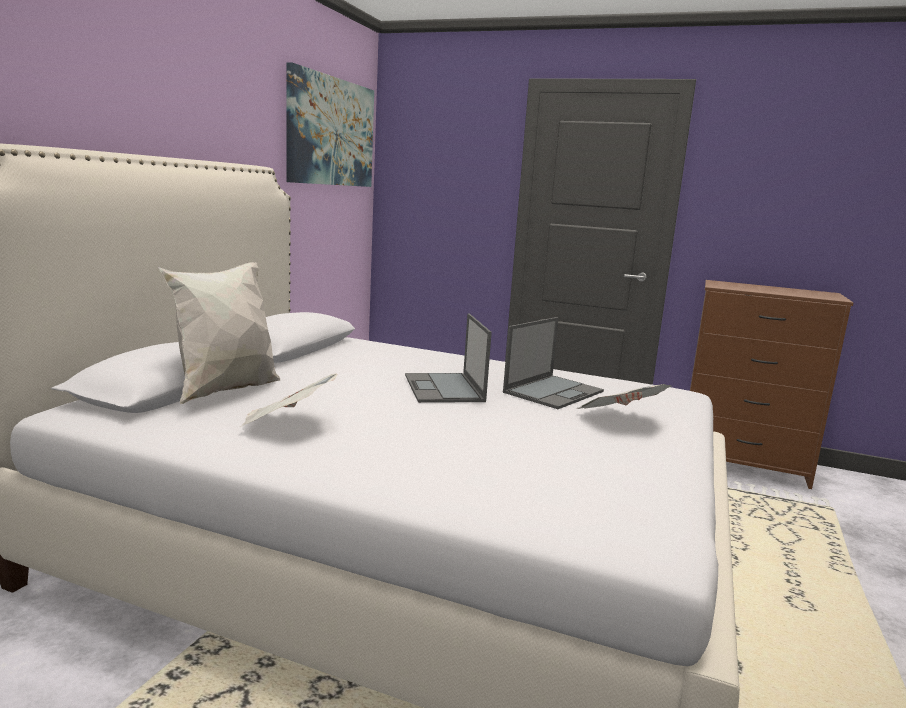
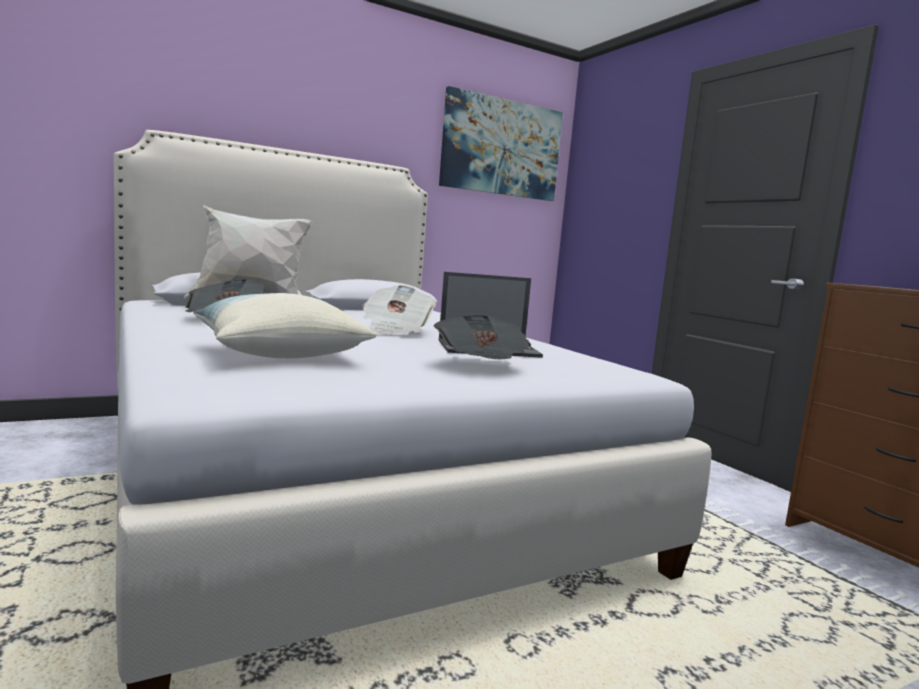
camera: 40 degrees right, 5 degrees down
(444, 388) = (395, 330): laptop -> newspaper
(521, 463) = (279, 352): none -> pillow

